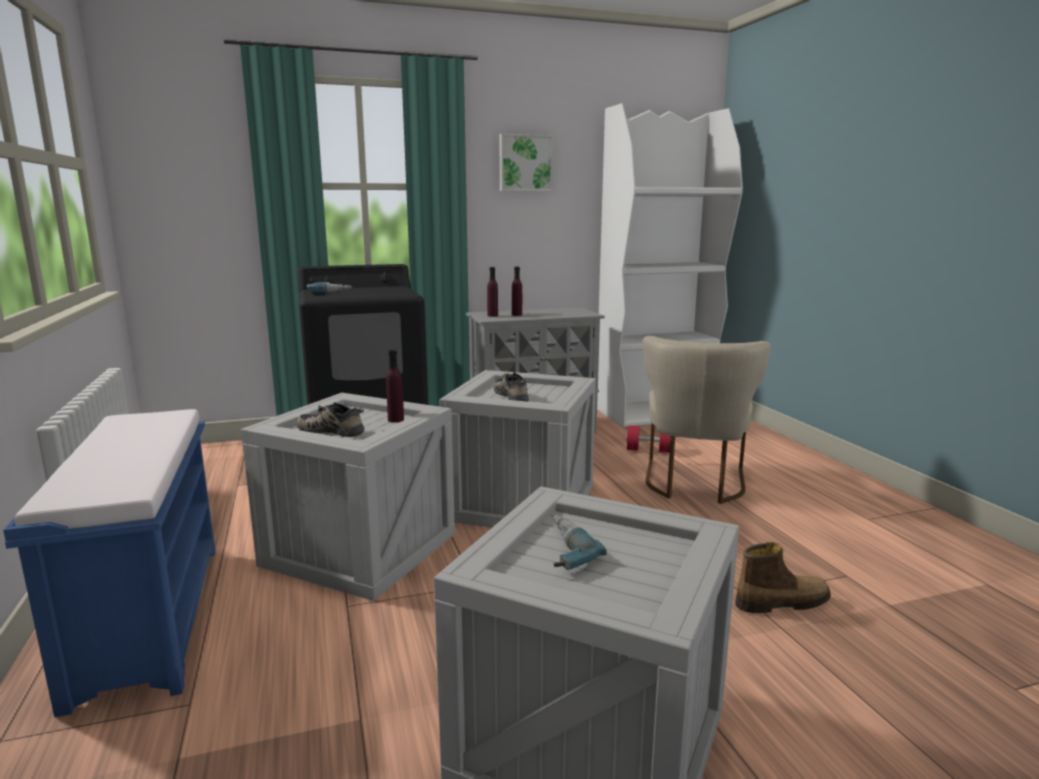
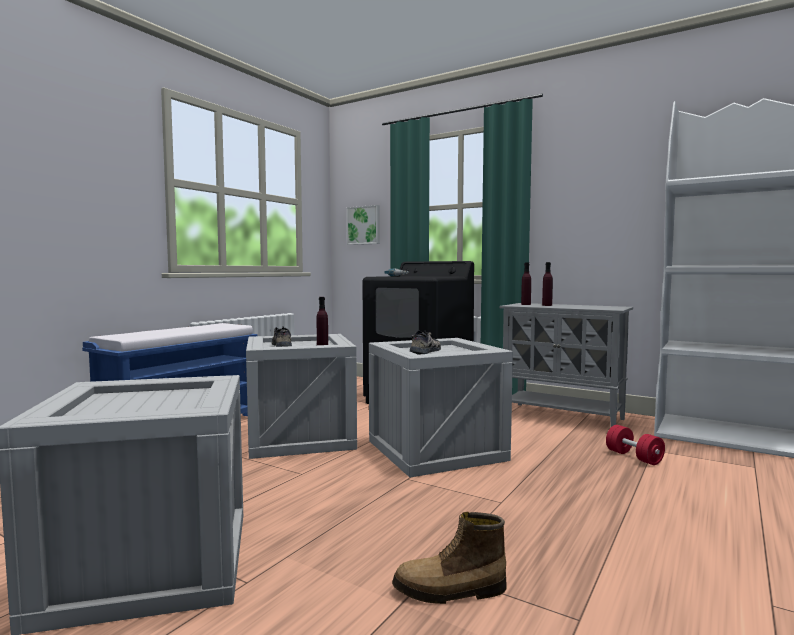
camera: 50 degrees right, 10 degrees down
(525, 163) = (591, 175): picture -> picture (364, 225)
(560, 551) = (148, 397): power drill -> none
(694, 484) = (612, 492): beige chair -> none
(781, 603) = (450, 591): boot -> boot turned 135 degrees clockwise

